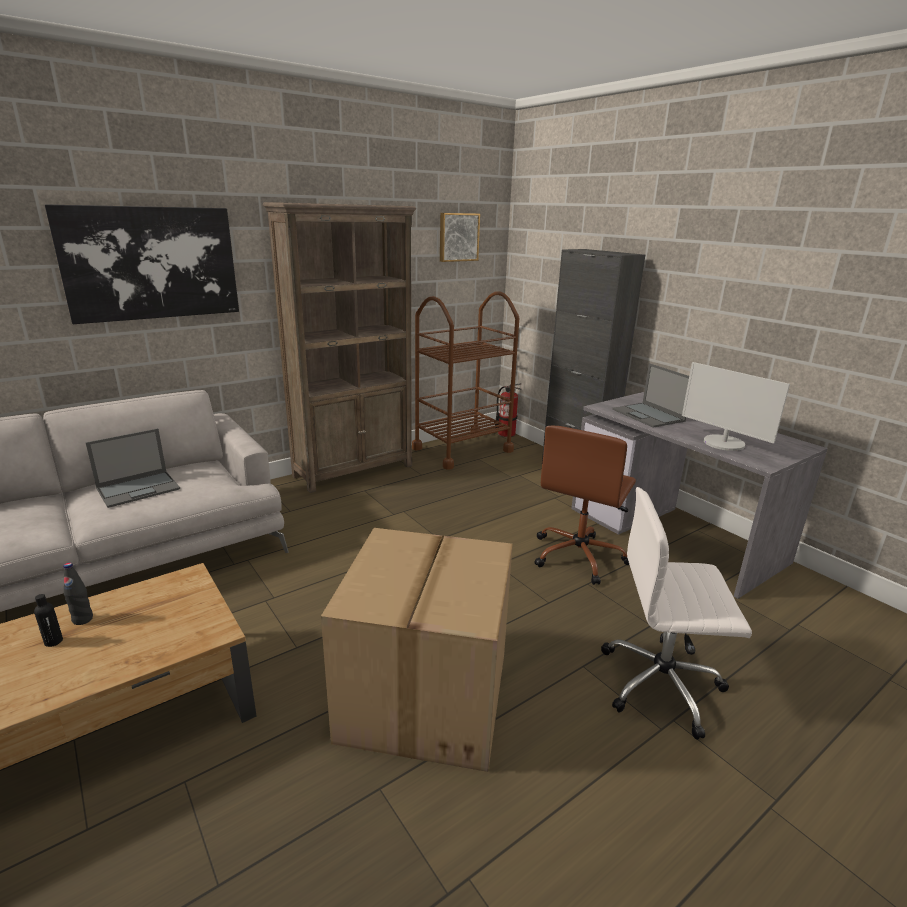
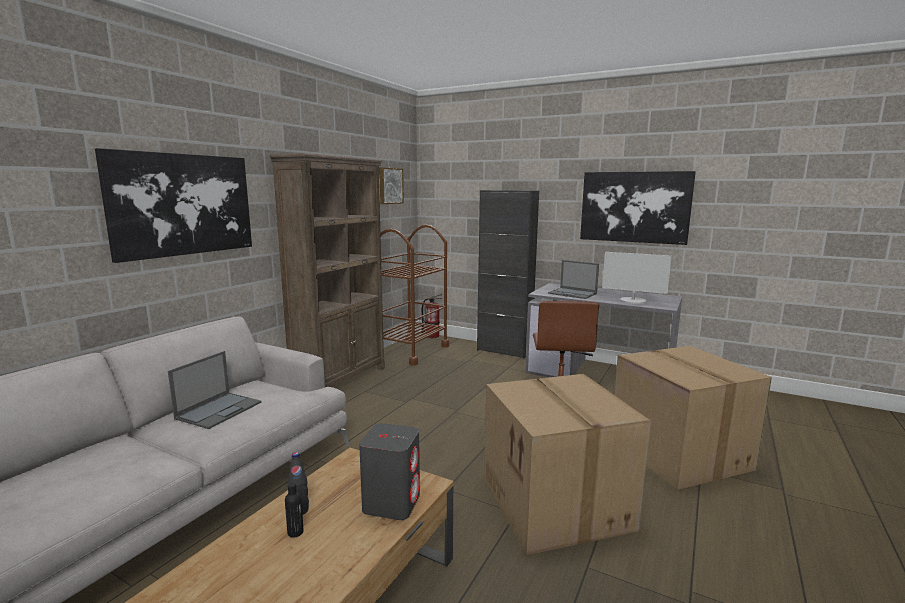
camera: 25 degrees left, 10 degrees down
(161, 640) = (392, 502): none -> grey speaker
(662, 684) = (676, 453): white office chair -> cardboard box
(778, 293) = (634, 207): none -> picture

